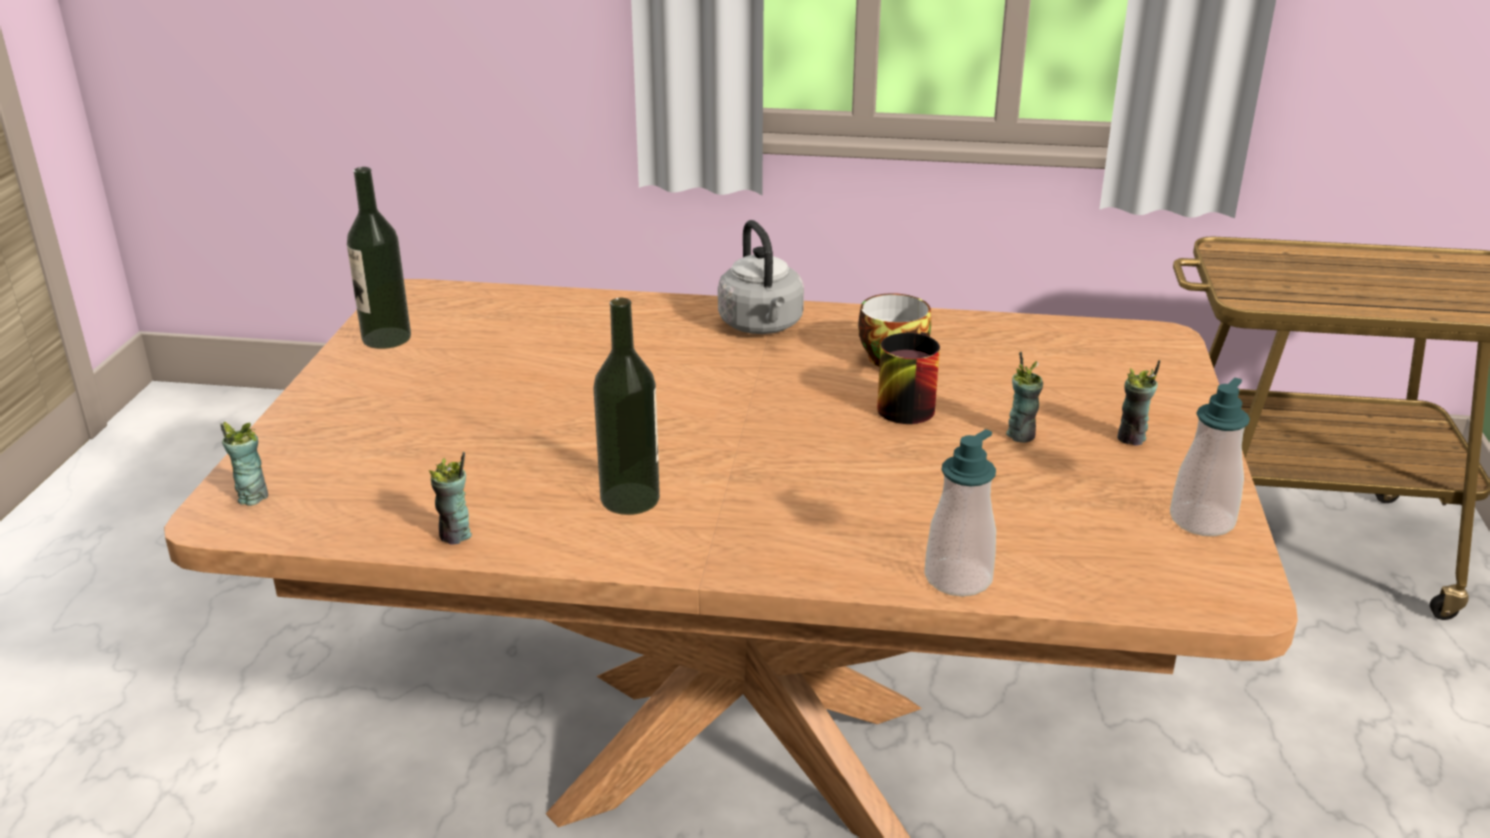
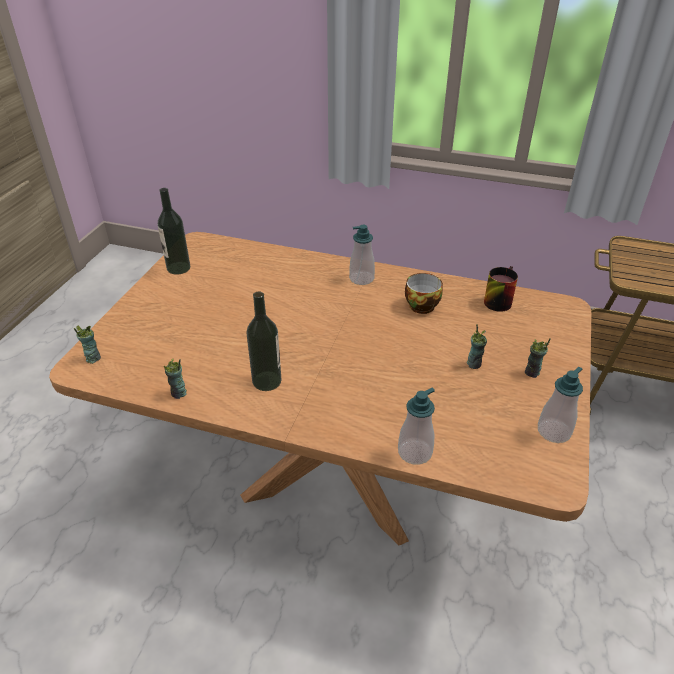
camera: 10 degrees right, 10 degrees up
(762, 326) = (361, 278): grey kettle -> soap dispenser
(903, 403) = (419, 336): mug -> mug (497, 299)

